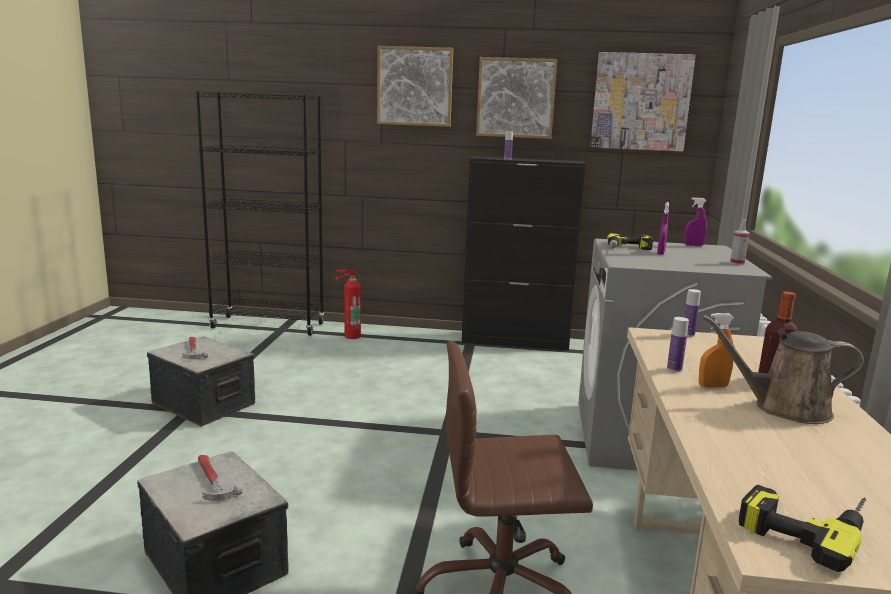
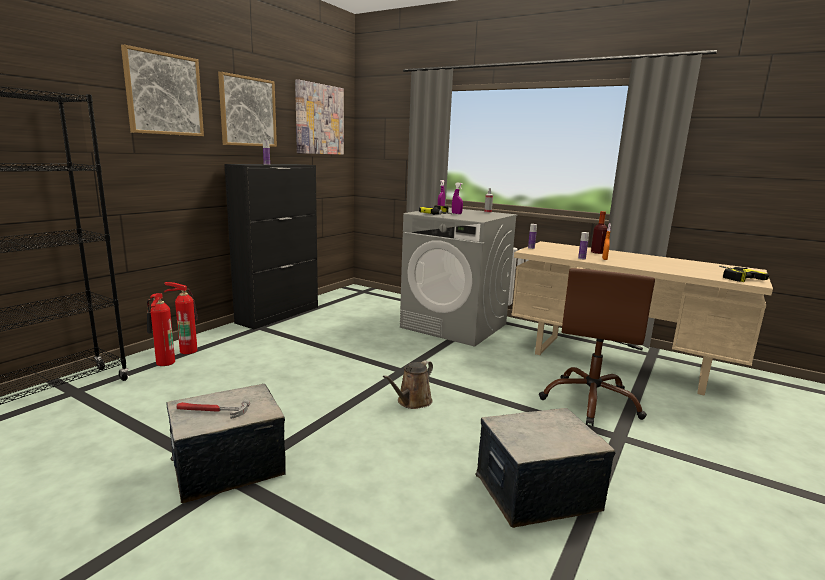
camera: 65 degrees left, 0 degrees up
(211, 480) = (530, 430): hammer -> none
(383, 335) = (188, 350): none -> fire extinguisher
(784, 408) = (629, 258): brown watering can -> brown watering can (412, 402)

